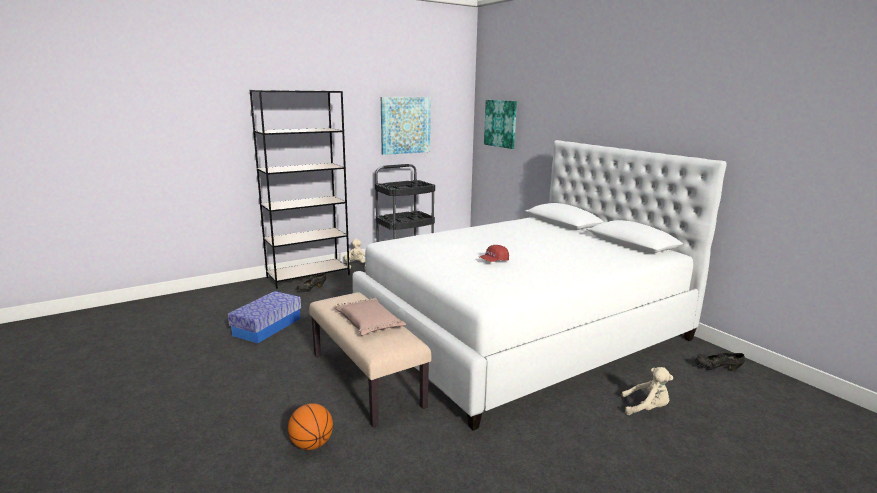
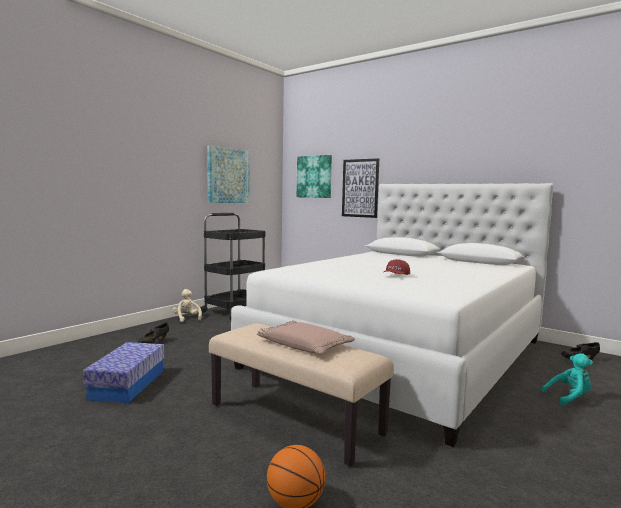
camera: 20 degrees left, 10 degrees down
(308, 276) = (139, 331): beige bookcase -> none
(541, 141) = (360, 188): none -> picture
(646, 408) = (569, 397): beige plush toy -> turquoise plush toy

